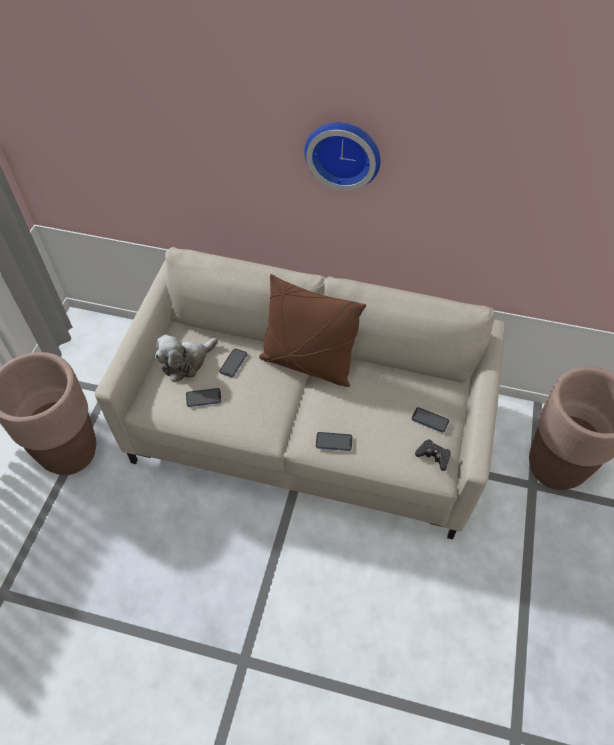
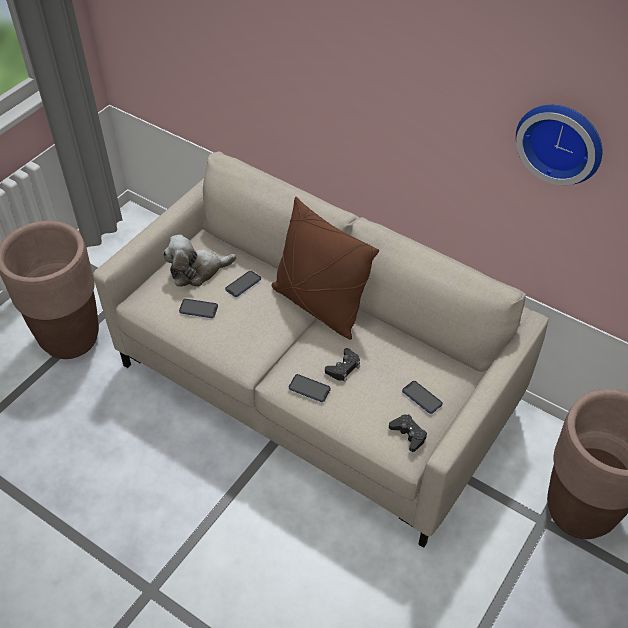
camera: 20 degrees right, 5 degrees down
(343, 152) = (393, 86): wall clock -> wall clock (561, 141)
(354, 414) = (343, 368): none -> black game controller

